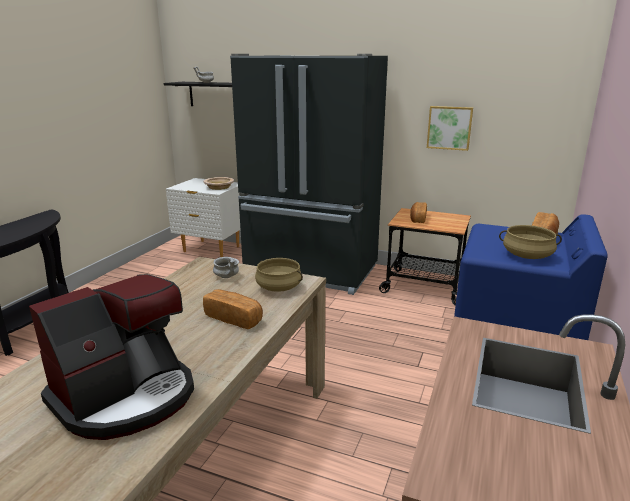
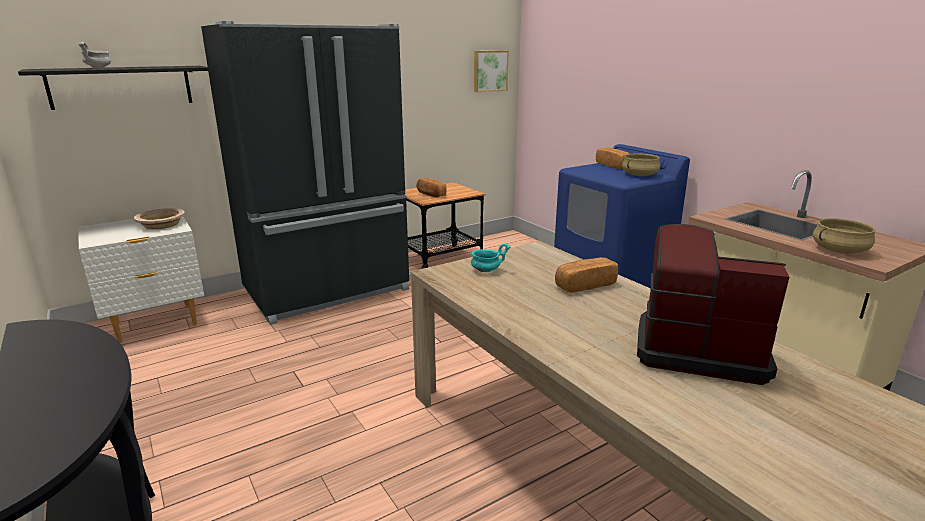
camera: 55 degrees left, 0 degrees up
(126, 397) = (697, 349): coffee machine -> coffee machine turned 60 degrees counterclockwise
(227, 276) = (486, 270): grey bowl -> turquoise bowl
(279, 287) = (539, 258): beige cooking pot -> beige cooking pot (839, 250)
(449, 127) = (421, 101): picture -> picture (490, 71)

